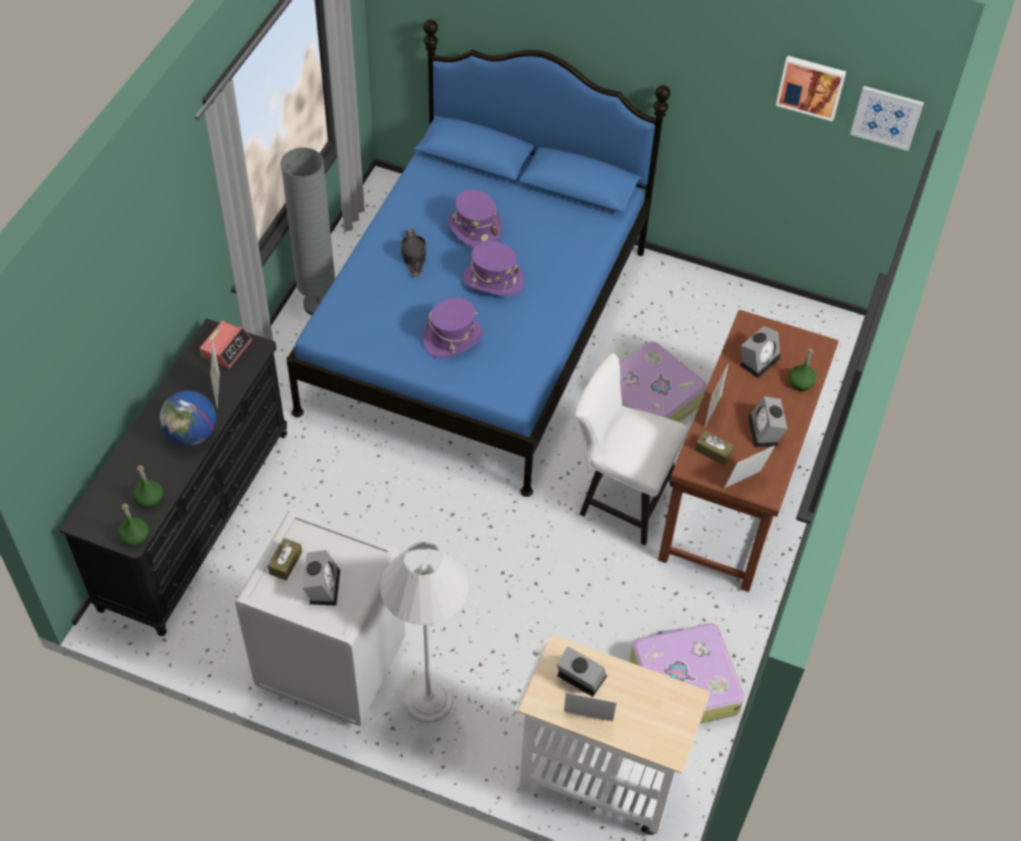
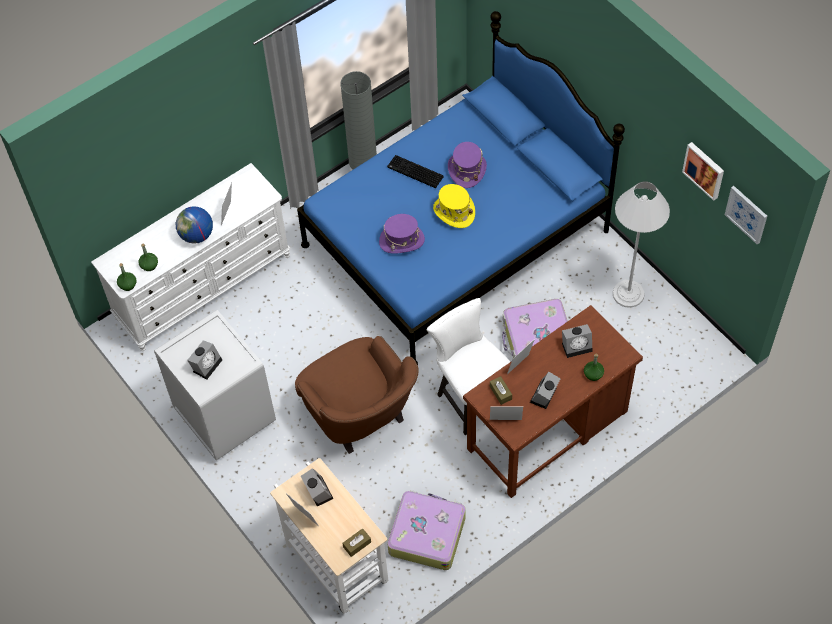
camera: 35 degrees right, 5 degrees up
(196, 518) = (204, 286): black dresser -> white dresser
(226, 348) = (250, 188): alarm clock -> none
(285, 563) = (195, 340): brown tissue box -> brown tissue box (357, 544)
(413, 256) = (414, 172): black hat -> keyboard
(428, 700) = (267, 465): white floor lamp -> white floor lamp (628, 294)
(493, 280) = (454, 212): purple hat -> yellow hat
(504, 582) = (360, 416): none -> brown armchair

